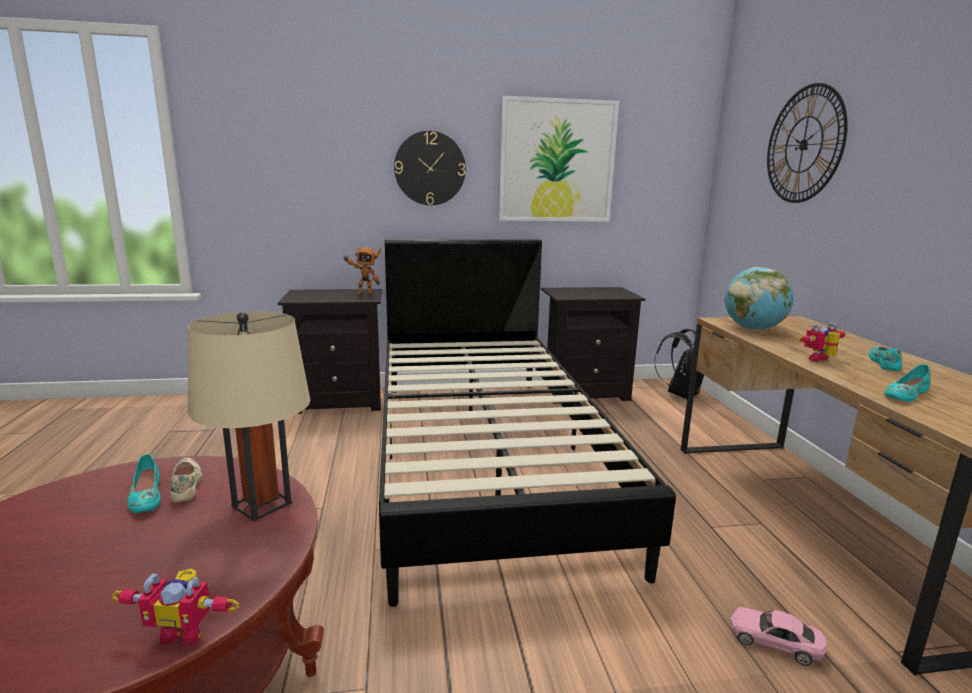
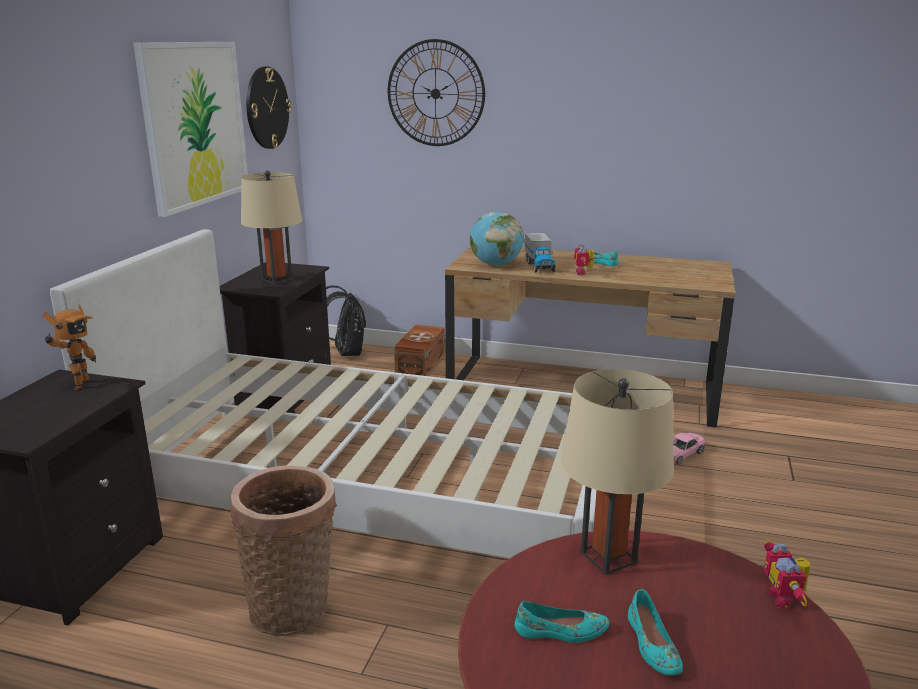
camera: 65 degrees left, 5 degrees up
(185, 632) = (785, 598): toy robot -> toy robot turned 150 degrees clockwise
(186, 484) = (546, 603): beige shoe -> none
(329, 468) = (293, 606): none -> basket
(430, 168) = (77, 161): wall clock -> wall clock (267, 108)
(484, 456) = (367, 491): black bed -> white bed
(589, 294) = (277, 279): none -> beige table lamp
(713, 425) = (419, 366): none -> brown storage box
(795, 342) = (539, 266): none -> toy truck
(904, 394) = (654, 277): turquoise shoe -> turquoise shoe (652, 645)

